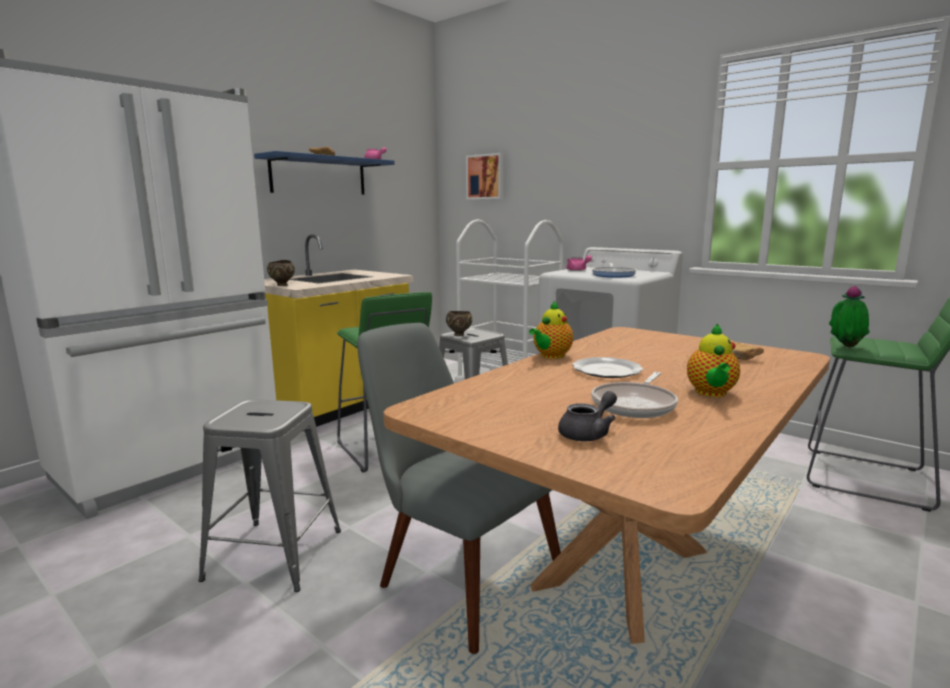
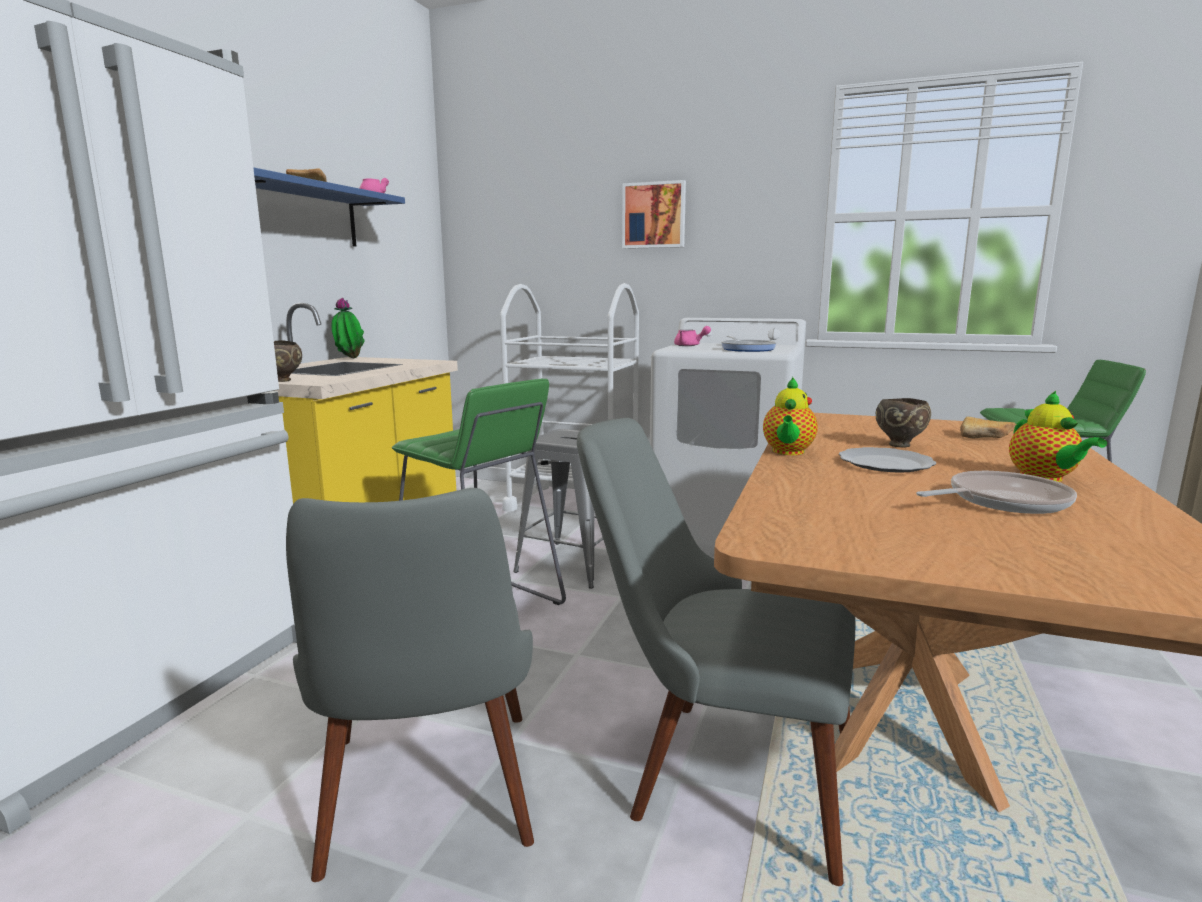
camera: 20 degrees left, 0 degrees up
(275, 554) = (429, 811): grey stool -> grey chair
(459, 335) = (556, 439): brown bowl -> brown bowl (899, 445)
(486, 177) = (518, 227): picture -> picture (654, 215)
(588, 433) = (1030, 545): grey teapot -> none
(635, 405) = (1002, 501): frying pan -> frying pan turned 120 degrees counterclockwise
(845, 347) = (1020, 419): potted plant -> potted plant (349, 358)

